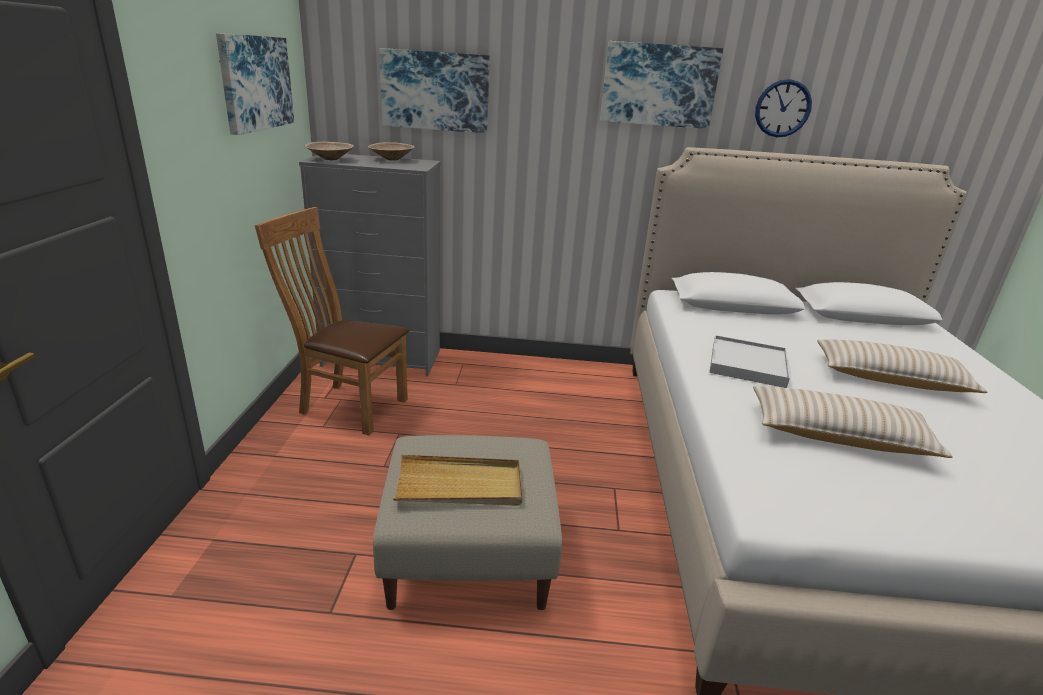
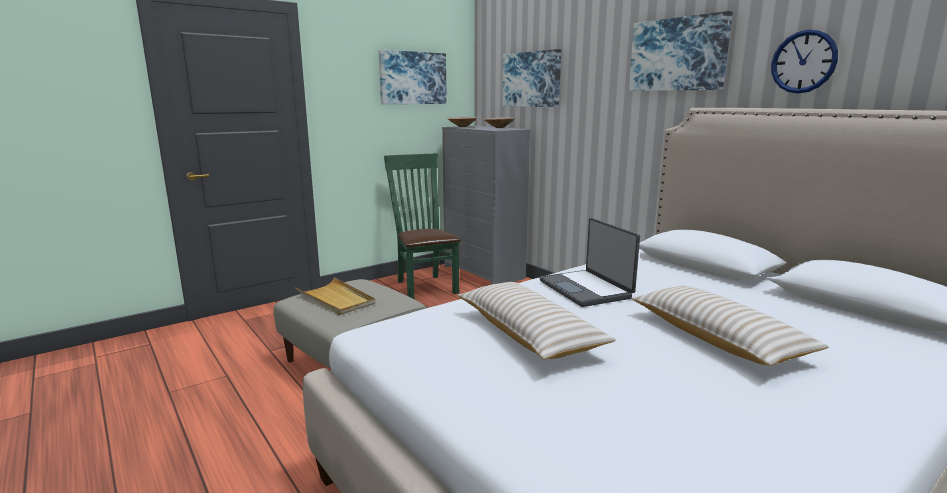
camera: 50 degrees right, 10 degrees down
(348, 405) = (424, 286): brown chair -> green chair
(747, 365) = (586, 289): white tray -> laptop

